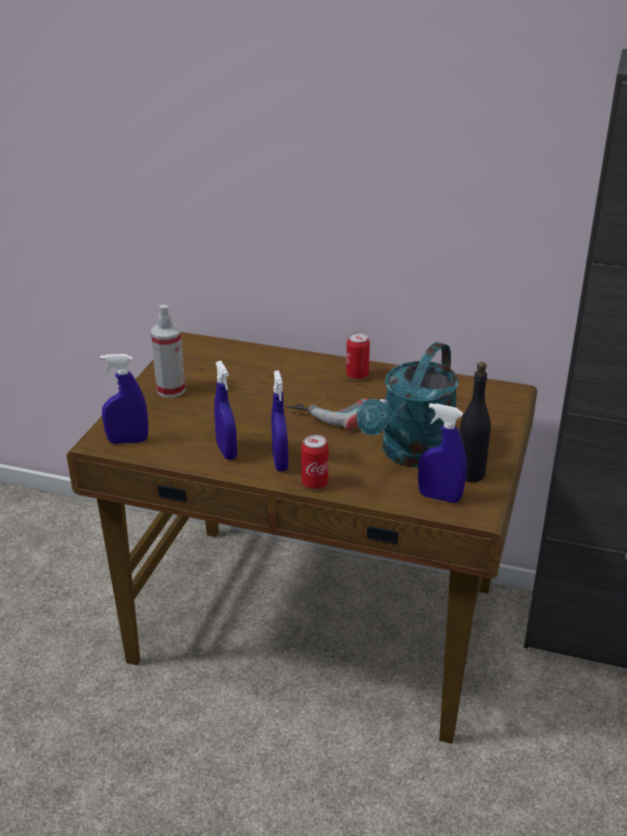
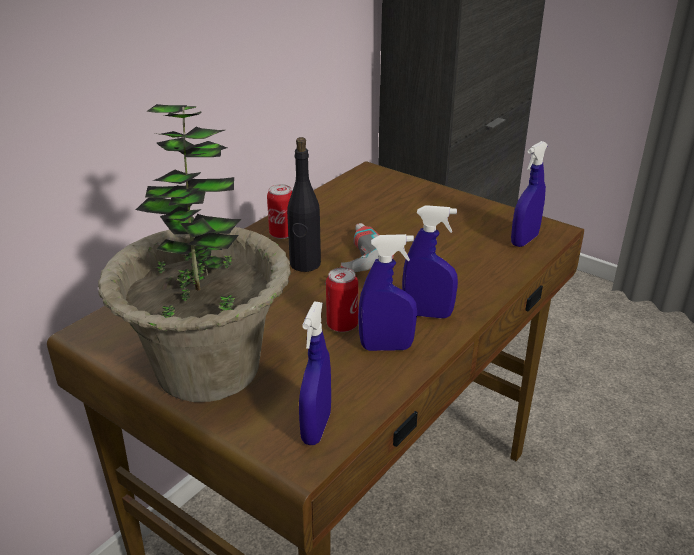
camera: 70 degrees left, 0 degrees up
(171, 390) = (208, 368): spray bottle -> potted plant
(314, 483) = (477, 300): can -> can (342, 325)
(411, 454) = (448, 238): turquoise watering can -> none
(469, 474) = (492, 219): black bottle -> black bottle (305, 264)

